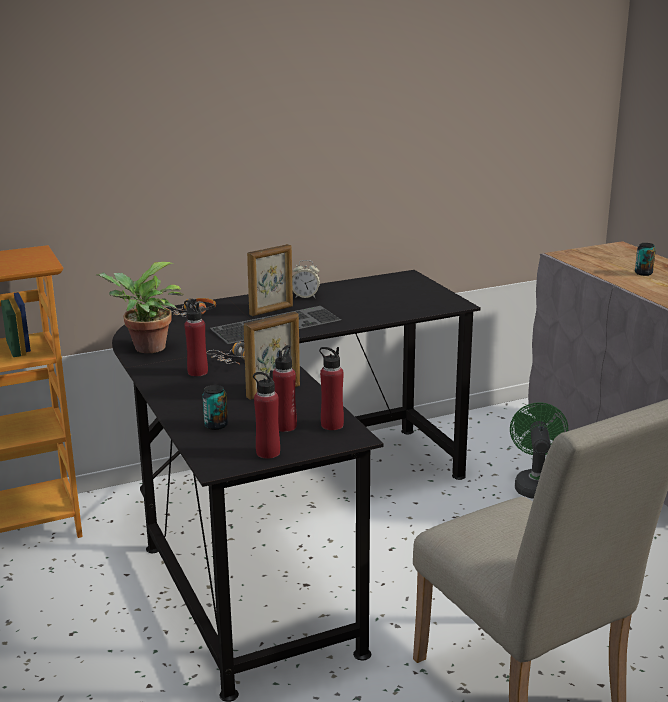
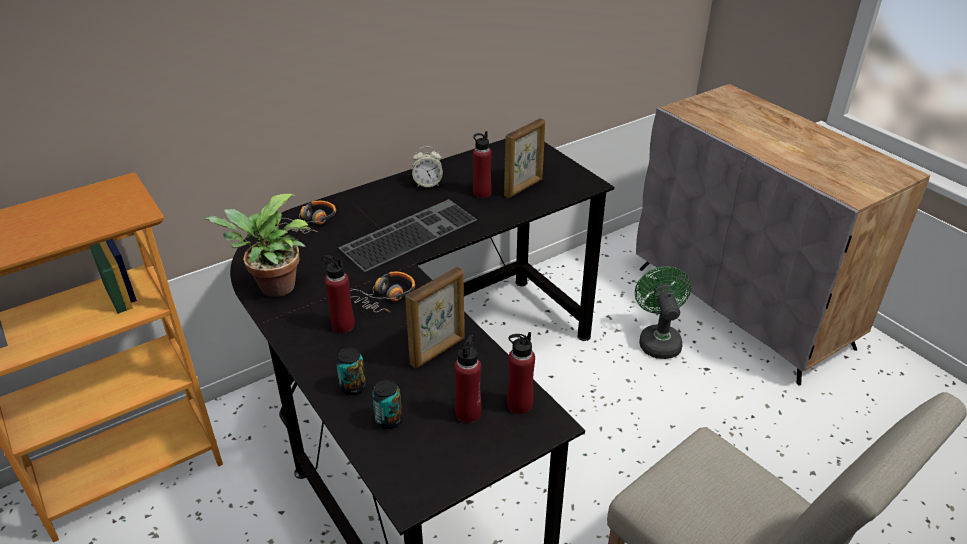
camera: 10 degrees left, 15 degrees up
(268, 453) = (462, 464): red bottle -> red bottle (482, 193)
(272, 311) = (397, 210): picture frame -> picture frame (524, 188)
(643, 273) = (769, 133): can -> can (353, 387)

